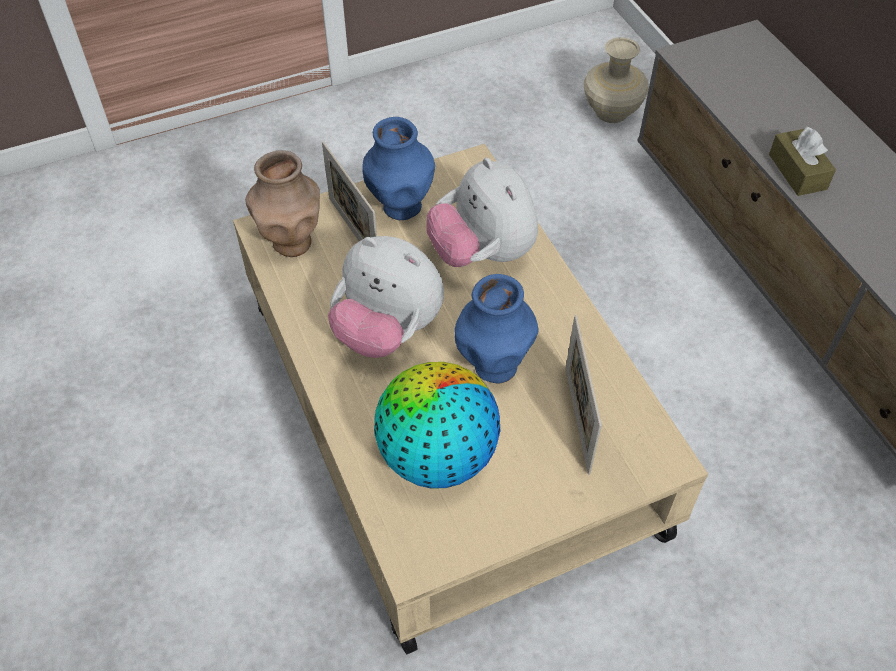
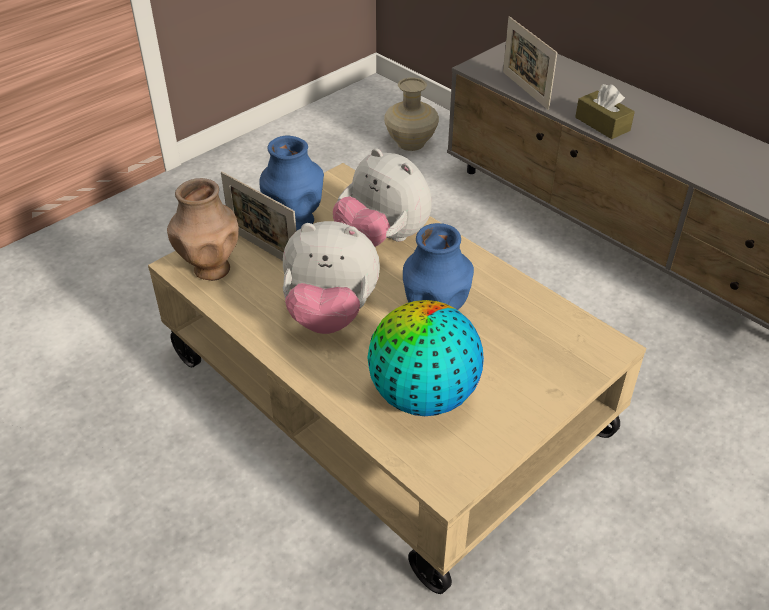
camera: 20 degrees left, 10 degrees down
(577, 419) = (524, 337): picture frame -> picture frame (525, 90)

